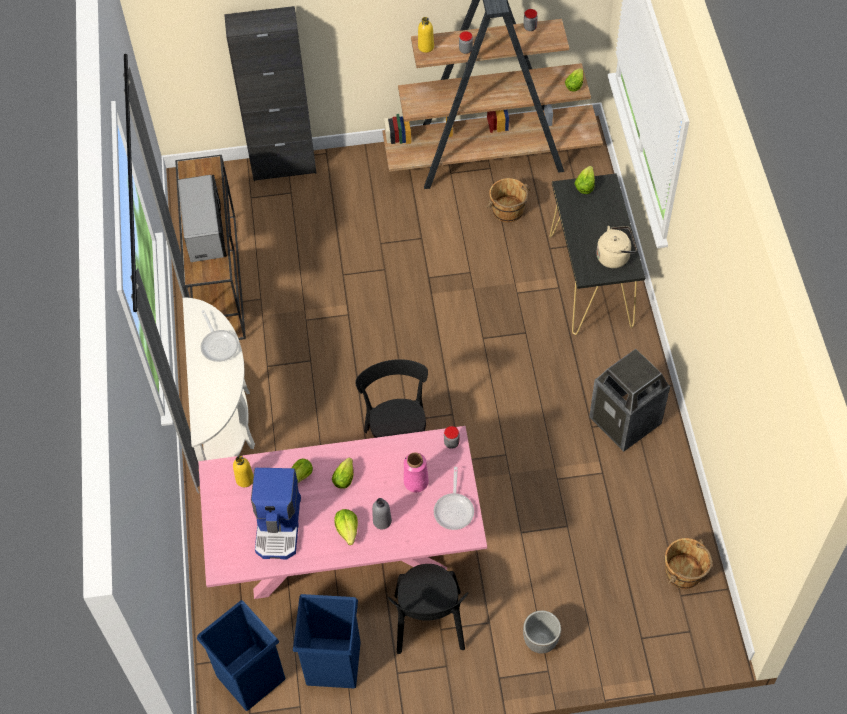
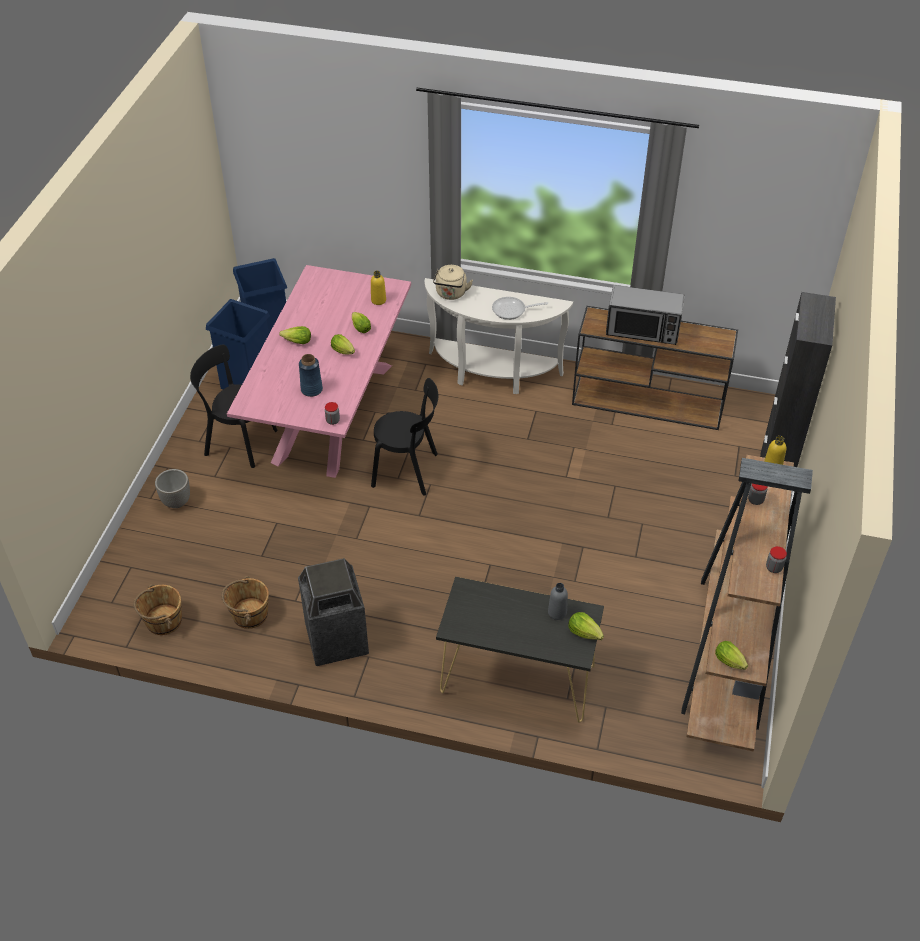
camera: 110 degrees right, 10 degrees down
(279, 526) = (326, 308): coffee machine -> none
(382, 521) = (291, 361): grey bottle -> grey bottle (557, 612)
(416, 482) = (311, 389): pink vase -> blue vase
(454, 509) = (271, 404): frying pan -> none
(508, 211) = (643, 640): brown bucket -> brown bucket (249, 614)
(615, 256) = (476, 621): beige kettle -> beige kettle (451, 294)

